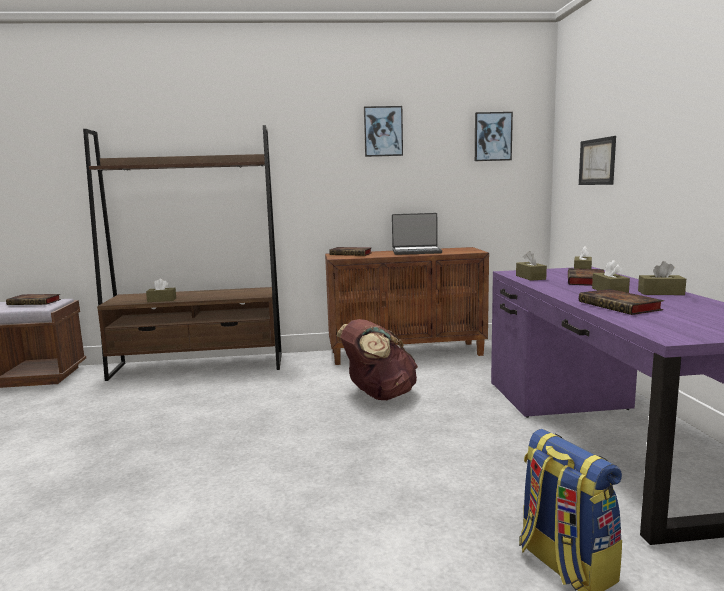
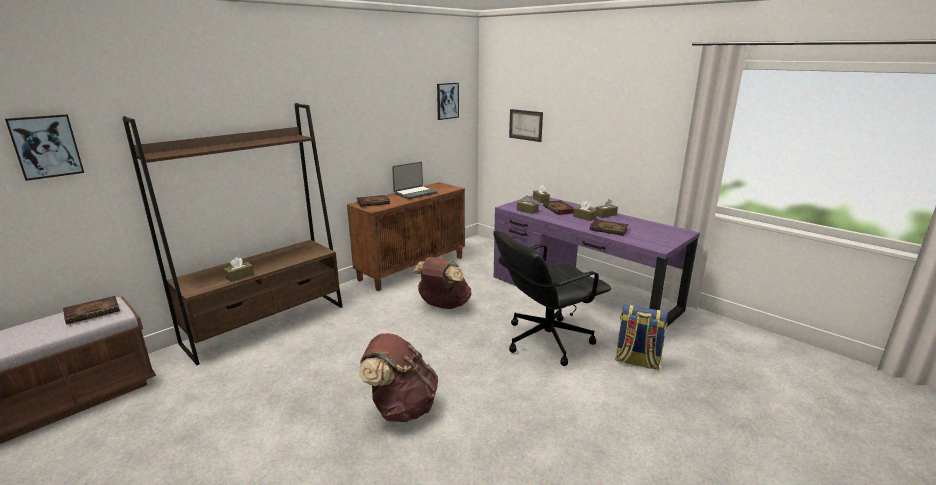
camera: 40 degrees left, 10 degrees up
(164, 475) = (401, 407): none -> brown backpack
(383, 131) = (381, 101): picture -> picture (46, 146)
(448, 474) = (546, 340): none -> black office chair

